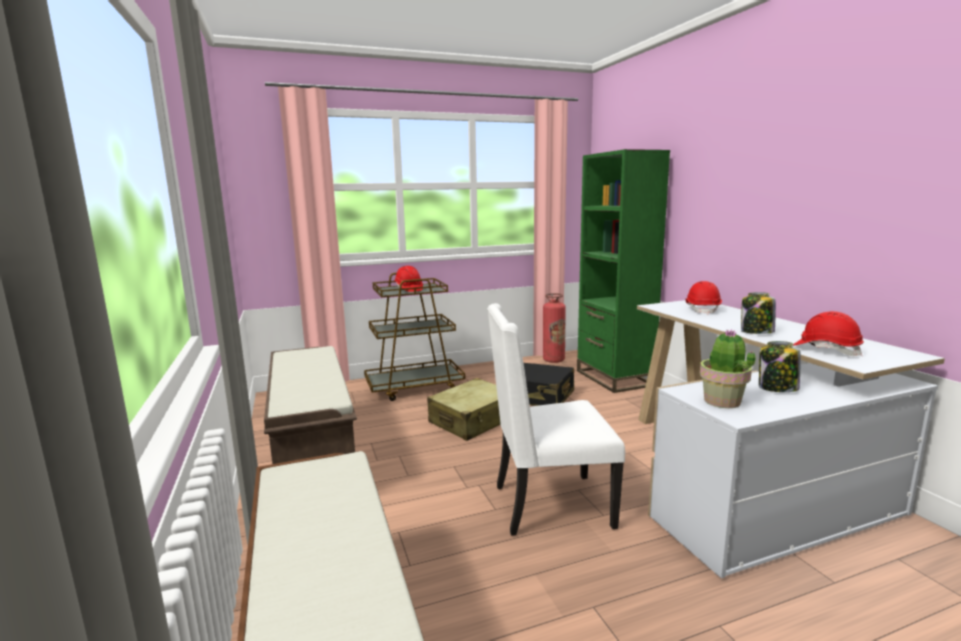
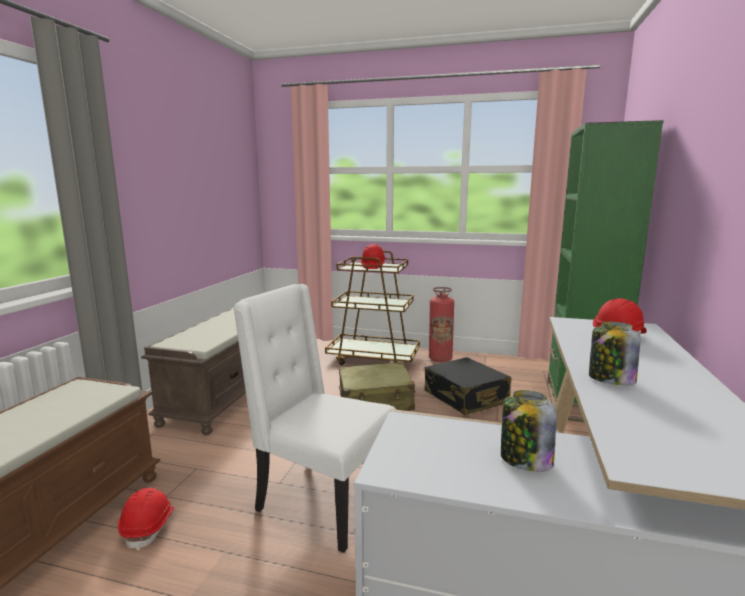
camera: 35 degrees right, 0 degrees up
(553, 360) = (538, 366): fire extinguisher -> fire extinguisher (440, 359)
(722, 402) = (415, 448): potted plant -> none
(826, 350) = (647, 430): red hard hat -> red hard hat (149, 527)

